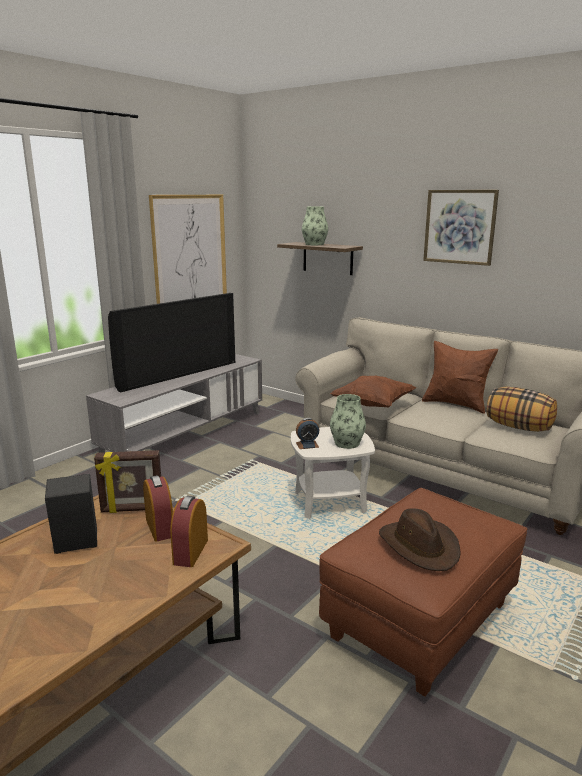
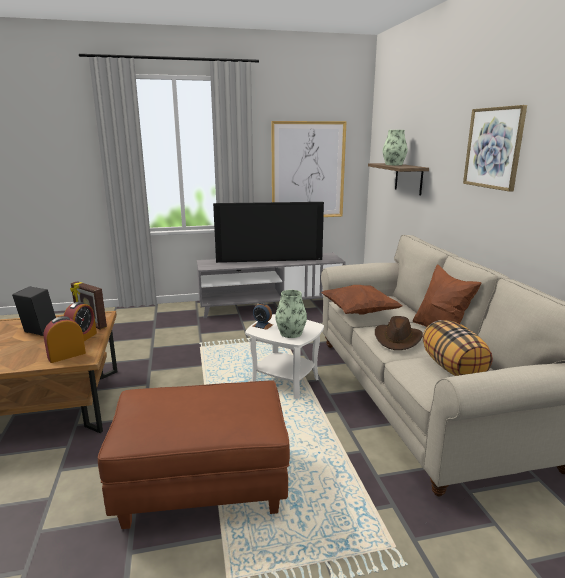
camera: 40 degrees right, 0 degrees up
(419, 546) = (172, 412): brown hat -> brown hat (398, 339)

